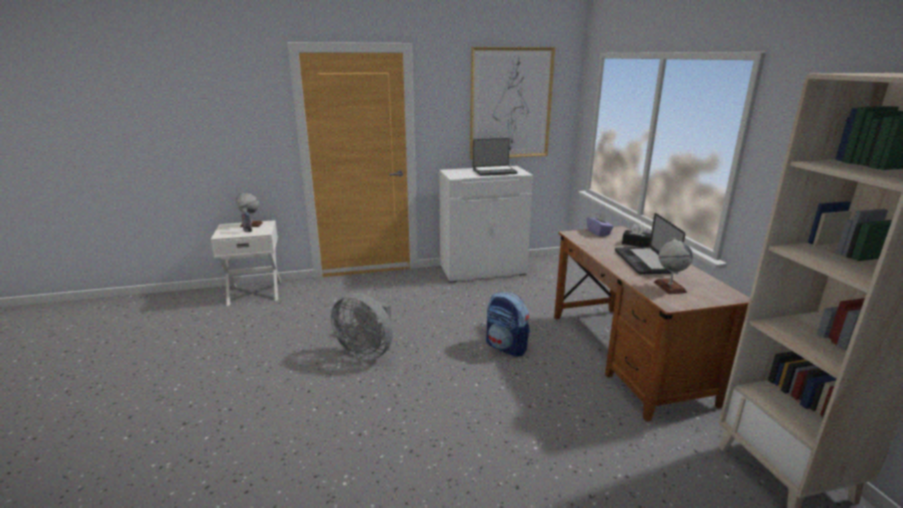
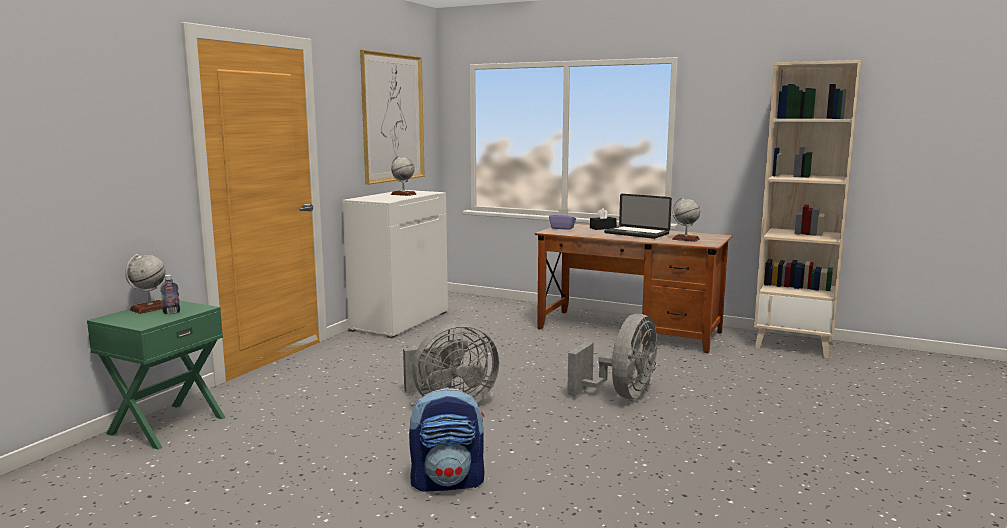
camera: 50 degrees left, 10 degrees down
(255, 292) = (166, 425): white nightstand -> green nightstand
(471, 414) = (621, 395): none -> grey fan
(494, 171) = (403, 194): laptop -> globe
(506, 347) = (549, 356): backpack -> backpack (448, 482)

